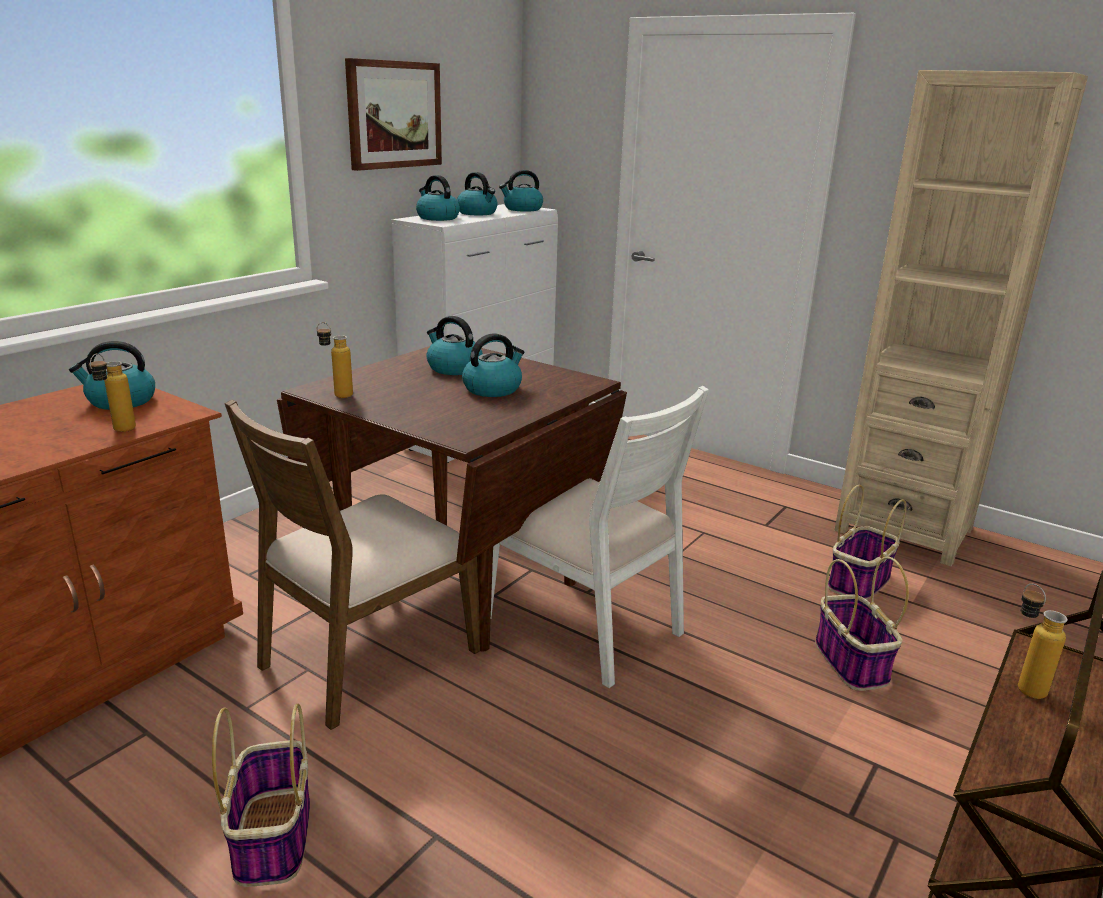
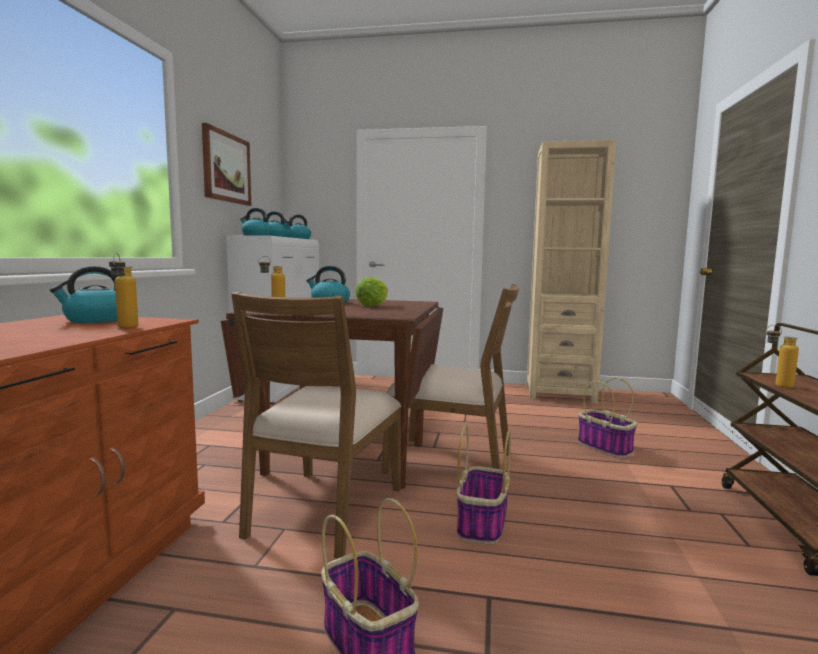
camera: 25 degrees left, 15 degrees down
(493, 389) = (372, 305): kettle -> lettuce
(584, 625) = (450, 462): white chair -> brown chair
(858, 583) = (567, 416): basket -> basket (482, 524)

